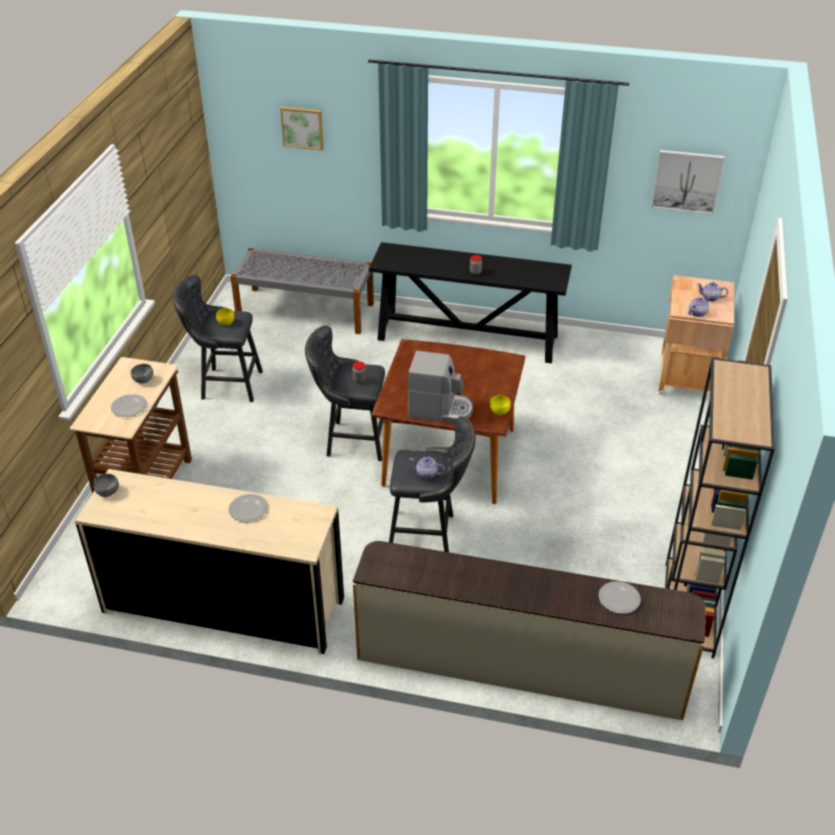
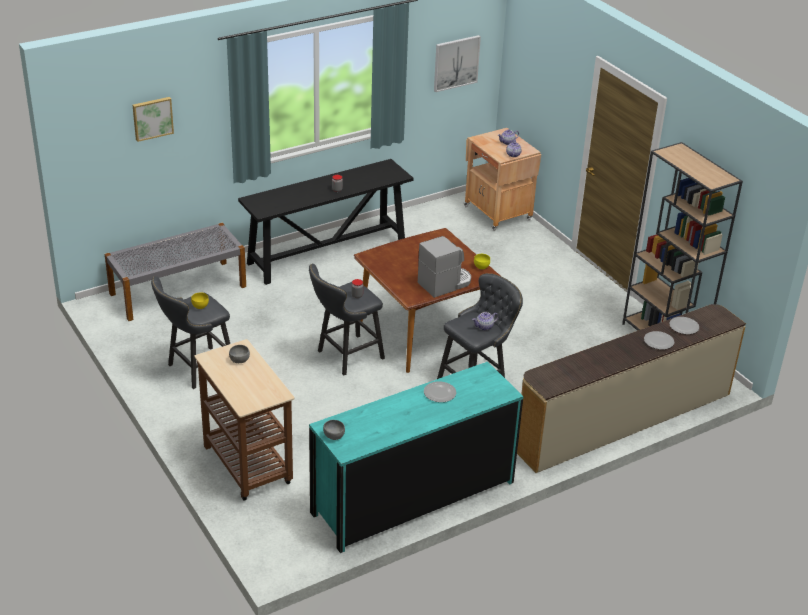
camera: 45 degrees left, 5 degrees down
(129, 407) = (260, 381): plate -> plate (659, 342)
(223, 604) = (411, 497): beige dresser -> turquoise dresser

